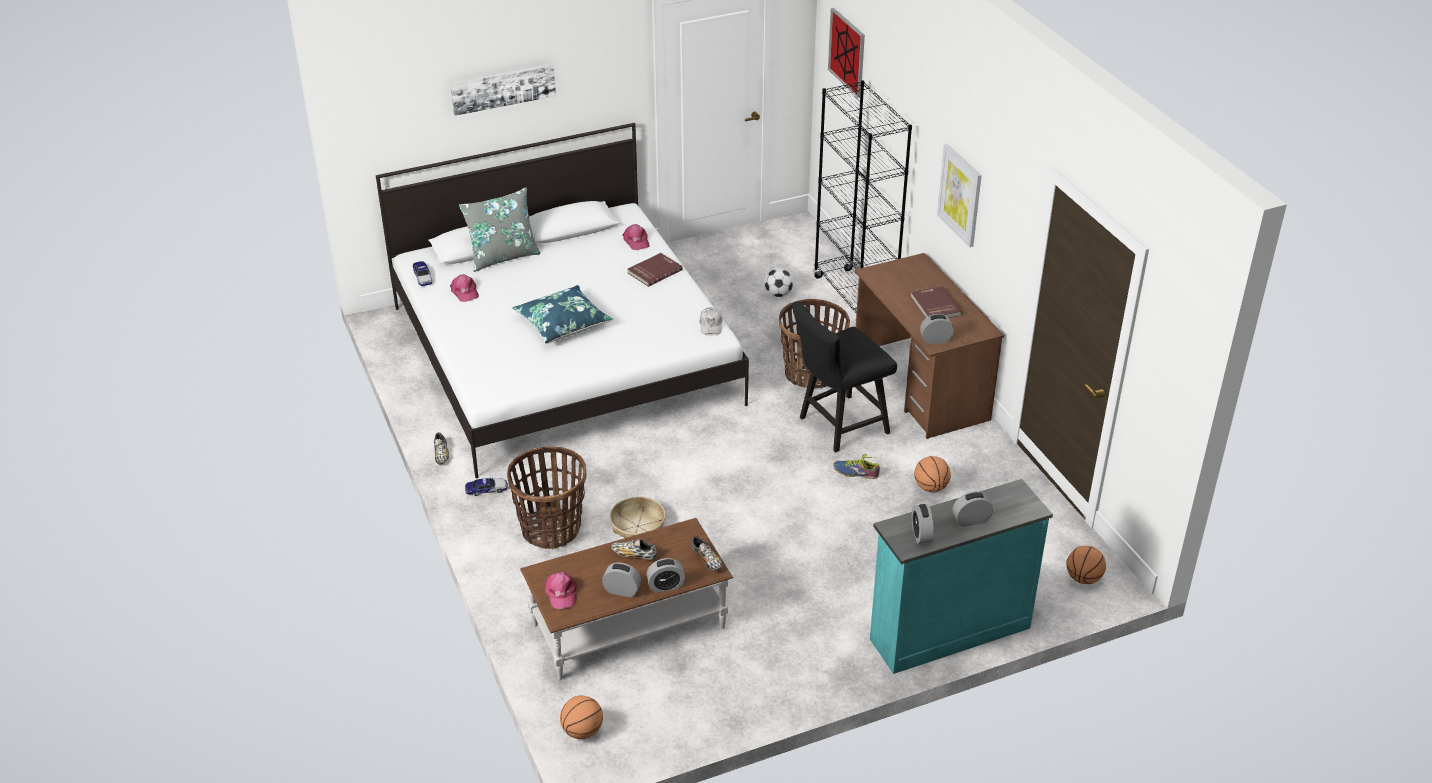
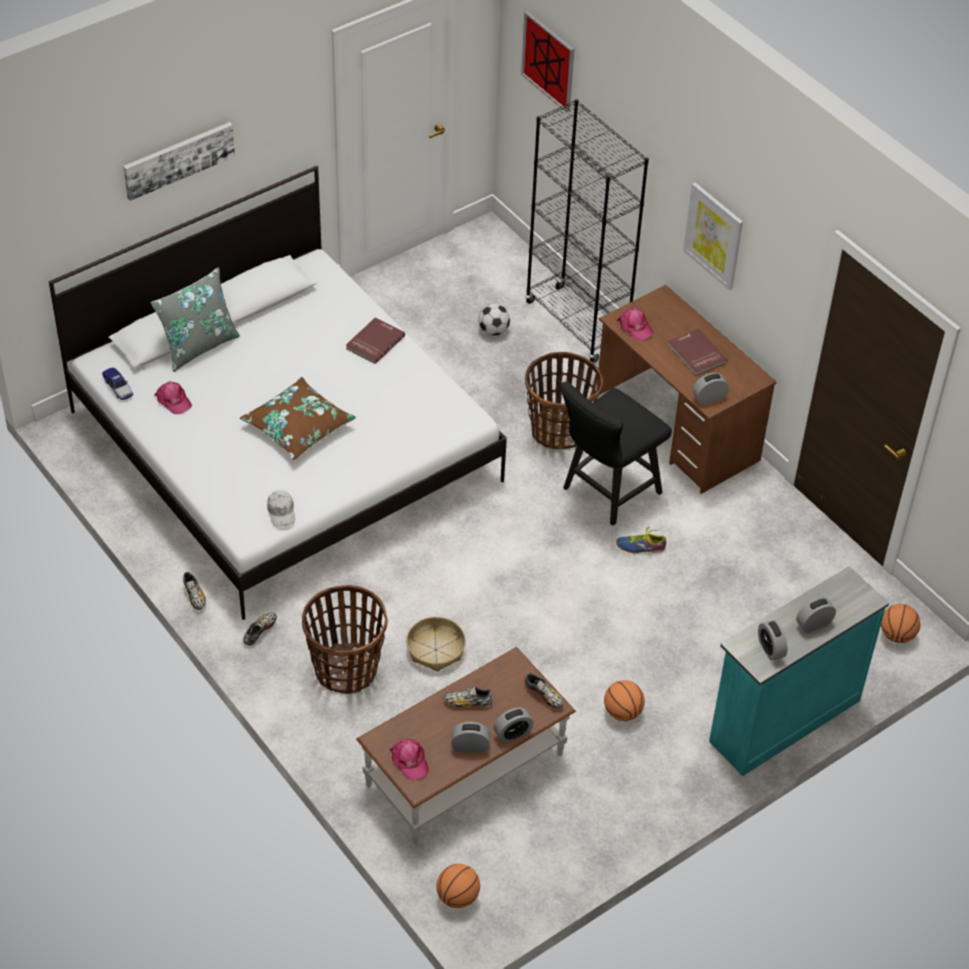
camera: 15 degrees left, 10 degrees up
(486, 489) = (260, 632): toy car -> shoe
(562, 323) = (298, 427): blue pillow -> brown pillow
(636, 241) = (341, 303): pink cap -> pink cap (635, 327)
(711, 325) = (459, 405): white cap -> white cap (281, 512)
(930, 487) = (721, 553): basketball -> basketball (622, 712)

